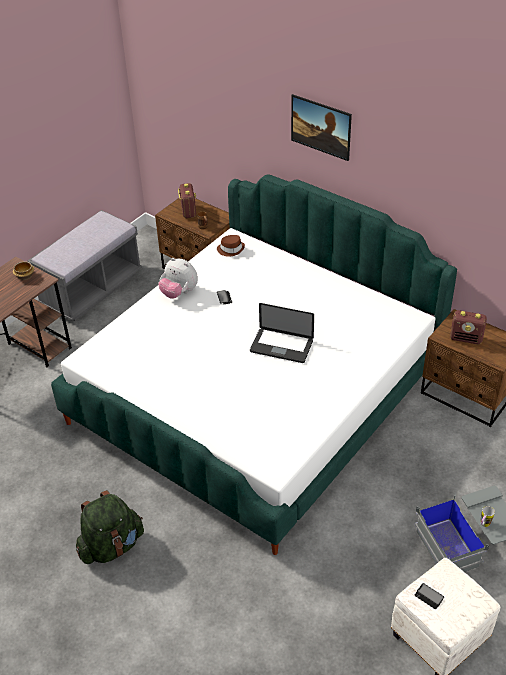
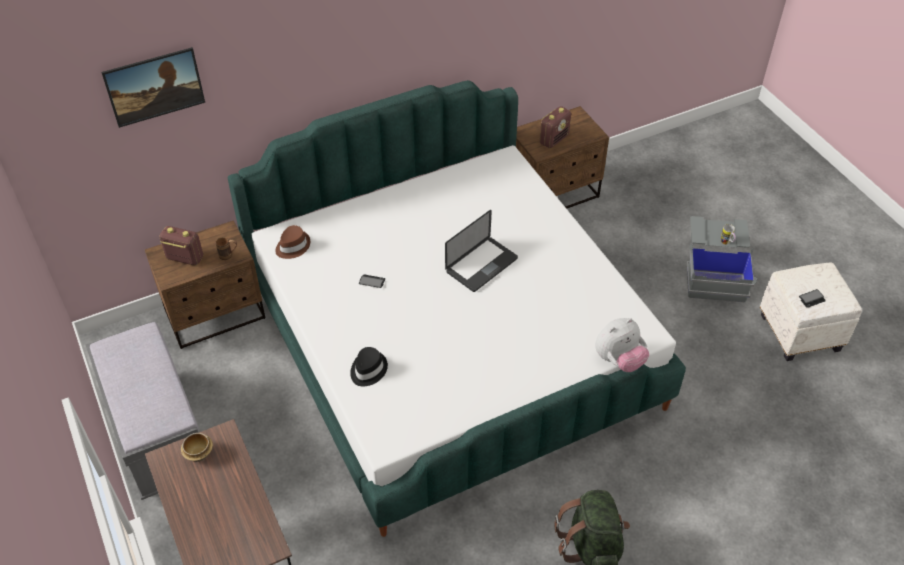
camera: 65 degrees left, 5 degrees up
(142, 327) = (368, 370): none -> black hat
(179, 293) = (333, 317): plush toy -> plush toy (619, 360)
(320, 138) = (331, 56): picture -> picture (158, 100)

